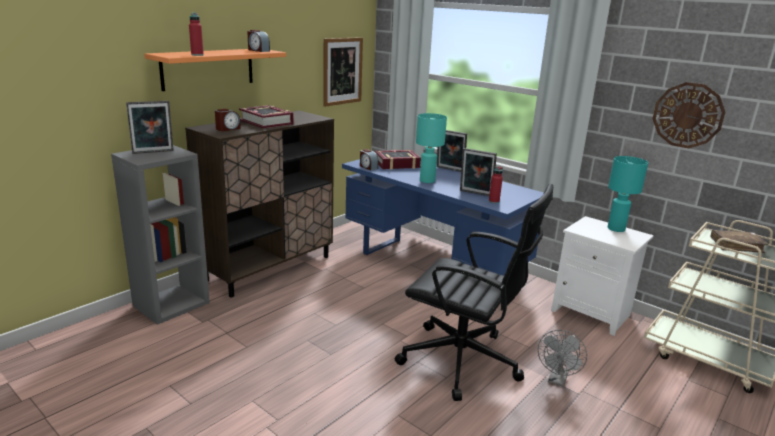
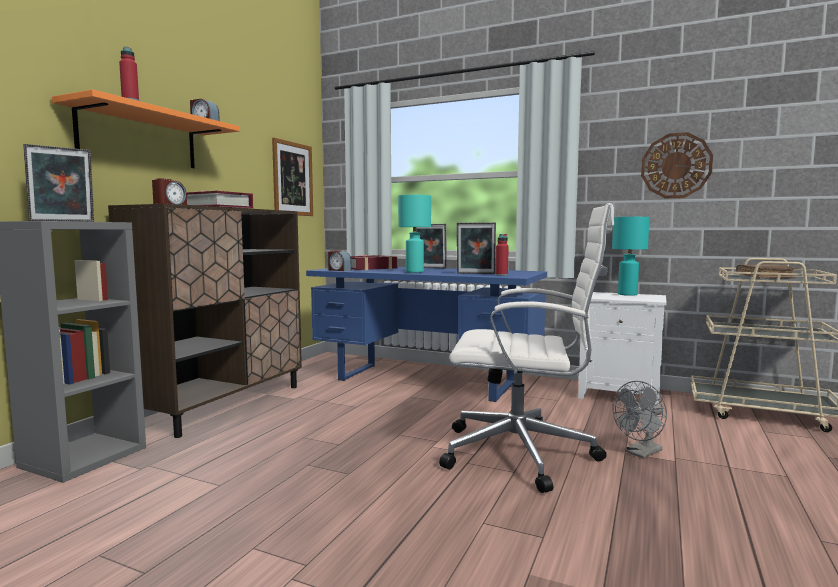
camera: 15 degrees left, 15 degrees down
(463, 362) = (523, 454): black office chair -> white office chair
(557, 380) = (641, 453): grey fan -> grey fan turned 45 degrees clockwise

